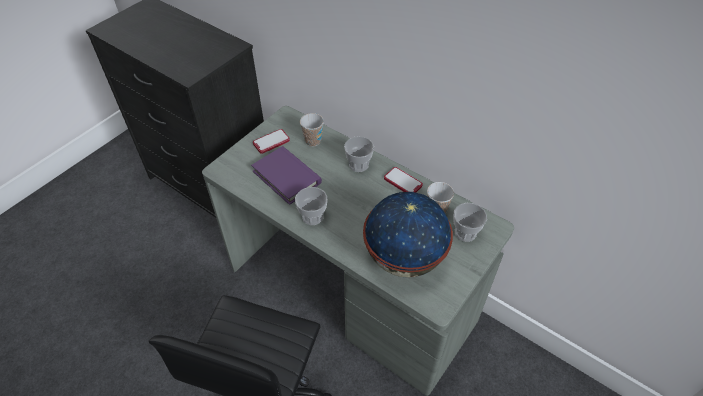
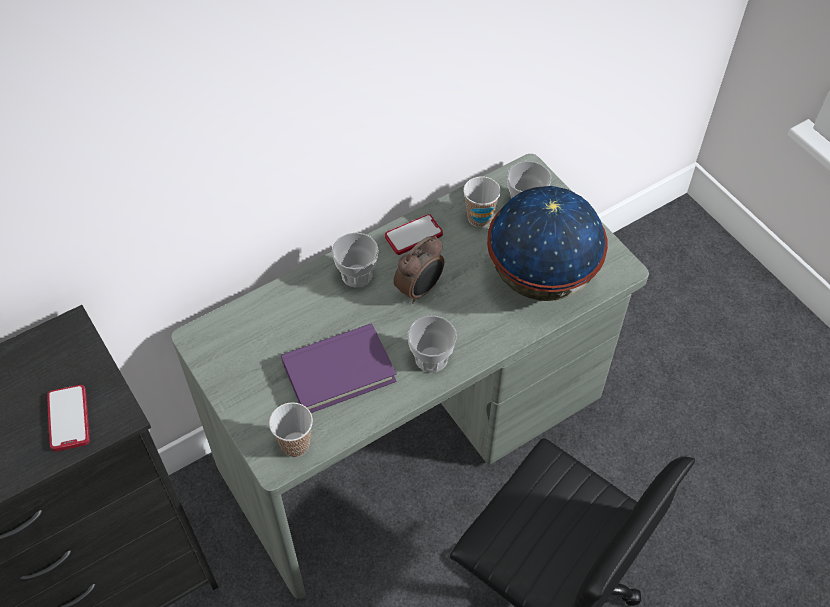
camera: 70 degrees left, 5 degrees up
(271, 142) = (250, 374): phone -> phone (69, 419)
(313, 141) = (277, 317): cup -> cup (295, 444)
(362, 197) = (420, 290): none -> alarm clock

